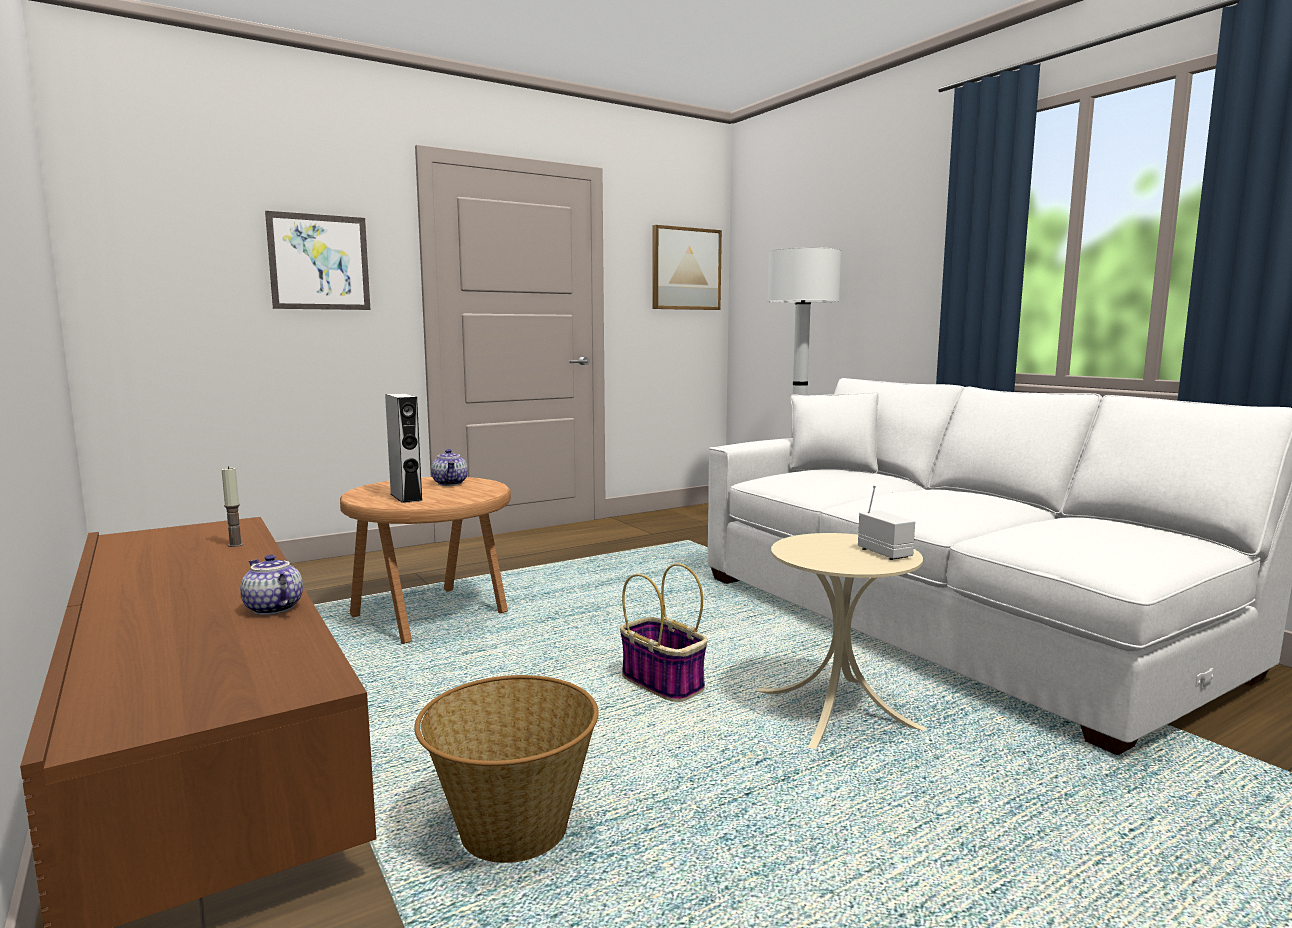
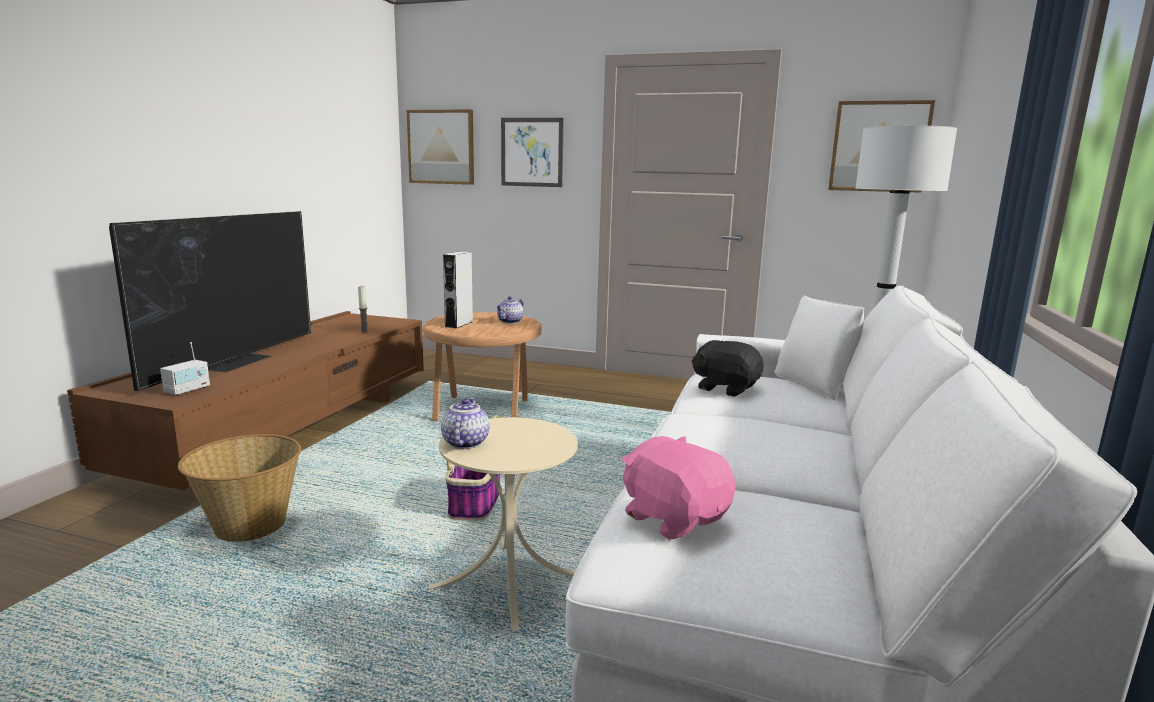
camera: 50 degrees right, 5 degrees up
(151, 249) = (441, 147): none -> picture
(184, 625) = (236, 361): none -> television
(272, 609) = (272, 365): teapot -> teapot (464, 443)
(811, 482) = (726, 388): none -> black plush toy
(885, 553) = (523, 454): radio -> radio (187, 390)
(1071, 542) = (674, 518): none -> pink plush toy

